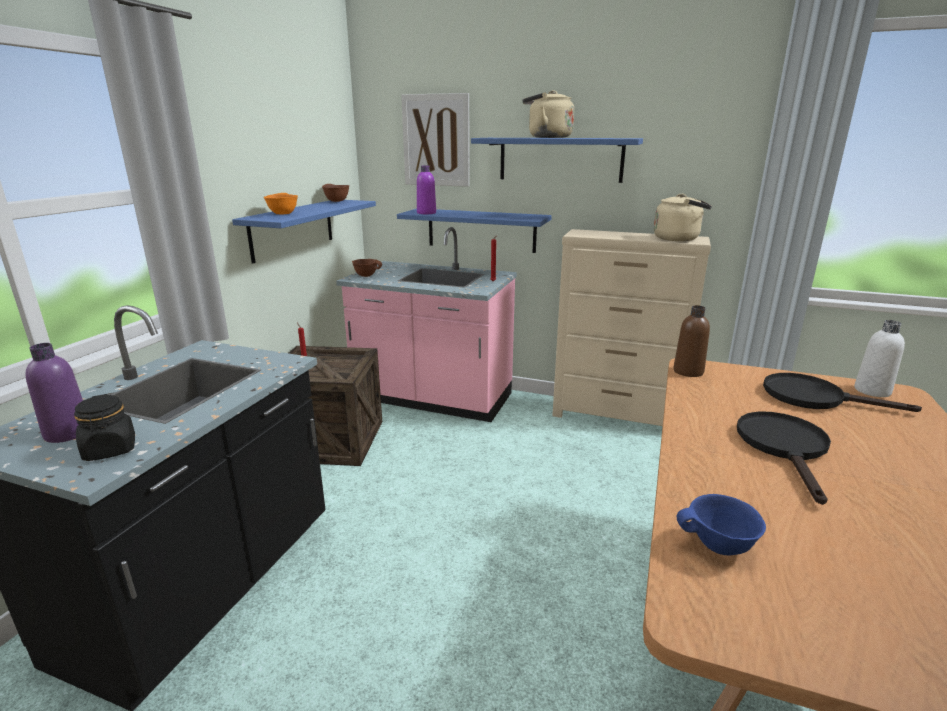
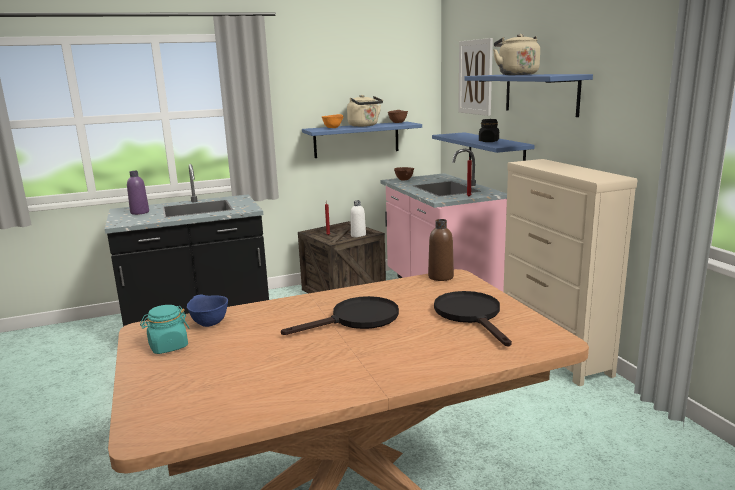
camera: 50 degrees right, 5 degrees down
(110, 450) = (135, 220): black jar -> black jar (488, 141)
(426, 213) = (451, 135): purple bottle -> none
(679, 238) = (594, 175): beige kettle -> beige kettle (364, 126)
(799, 615) = (168, 346): none -> turquoise jar
(872, 391) = (534, 331): white bottle -> white bottle (358, 235)

